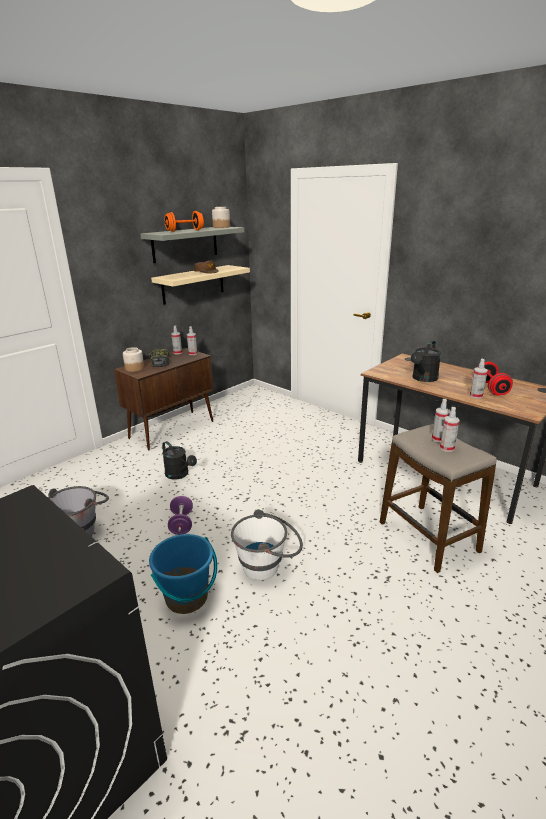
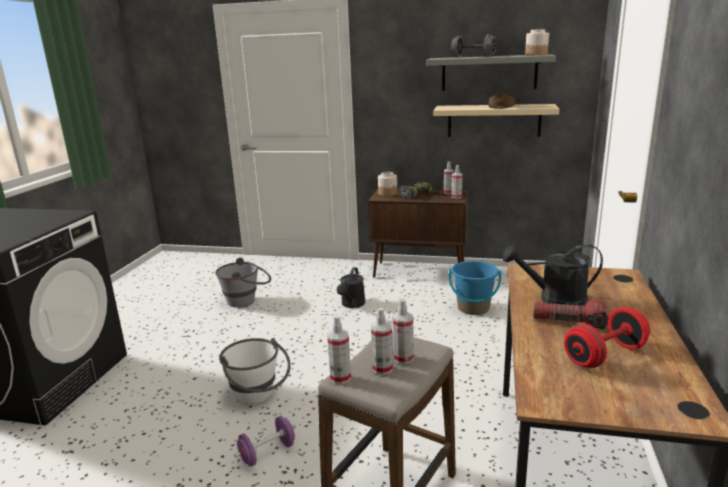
camera: 60 degrees right, 5 degrees down
(181, 524) = (284, 334): purple dumbbell -> purple dumbbell (267, 453)
(185, 231) = (473, 57): orange dumbbell -> grey dumbbell
(187, 598) = (196, 373): blue bucket -> blue bucket (473, 308)
(452, 384) = (570, 322): none -> flashlight
(476, 396) = (548, 347): spray bottle -> spray bottle (340, 378)

